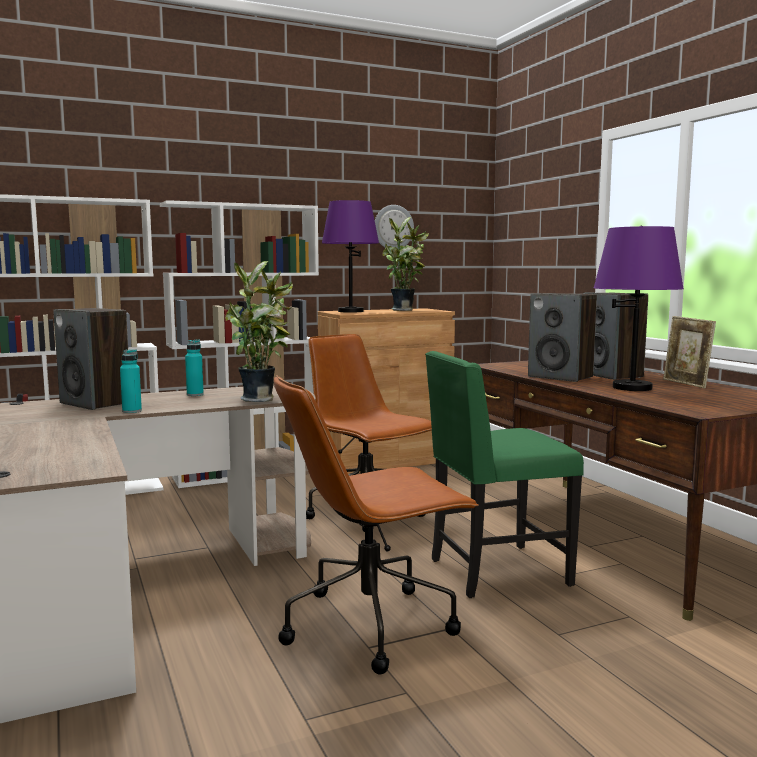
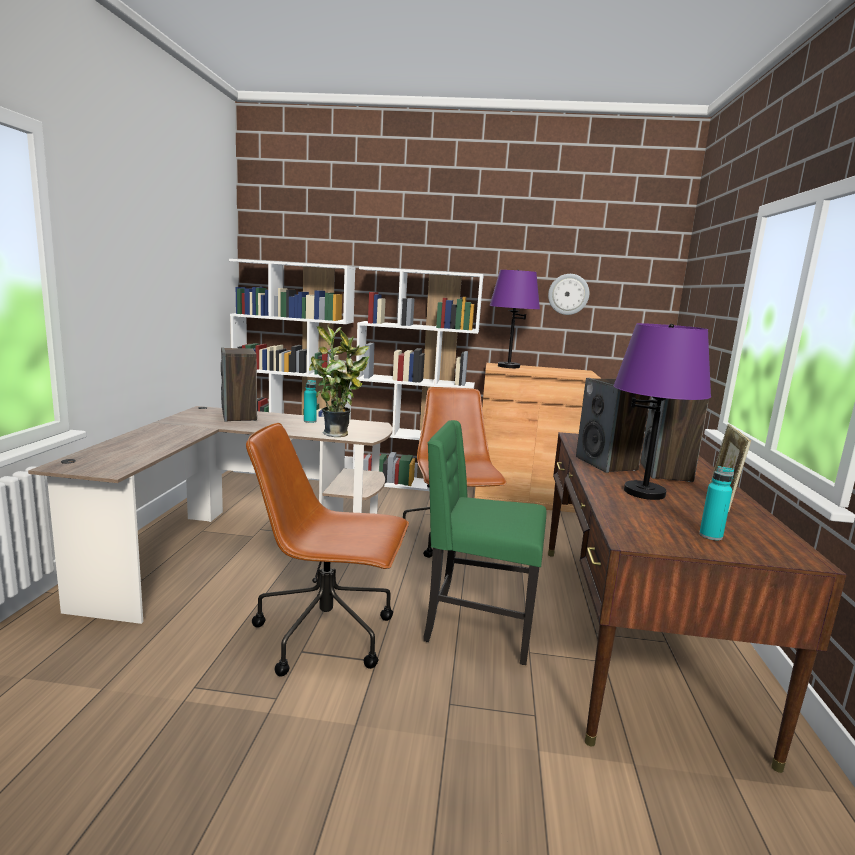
camera: 30 degrees right, 5 degrees up
(132, 411) = (241, 427): turquoise bottle -> turquoise bottle (710, 536)
(405, 310) = (560, 371): potted plant -> none

